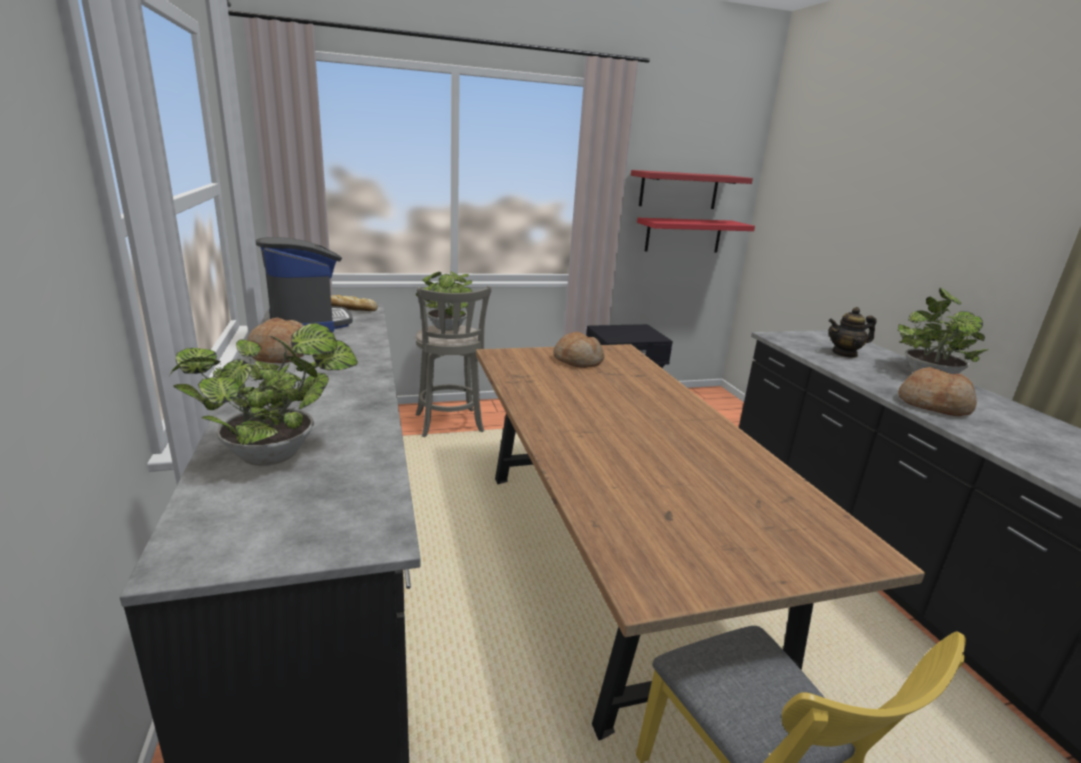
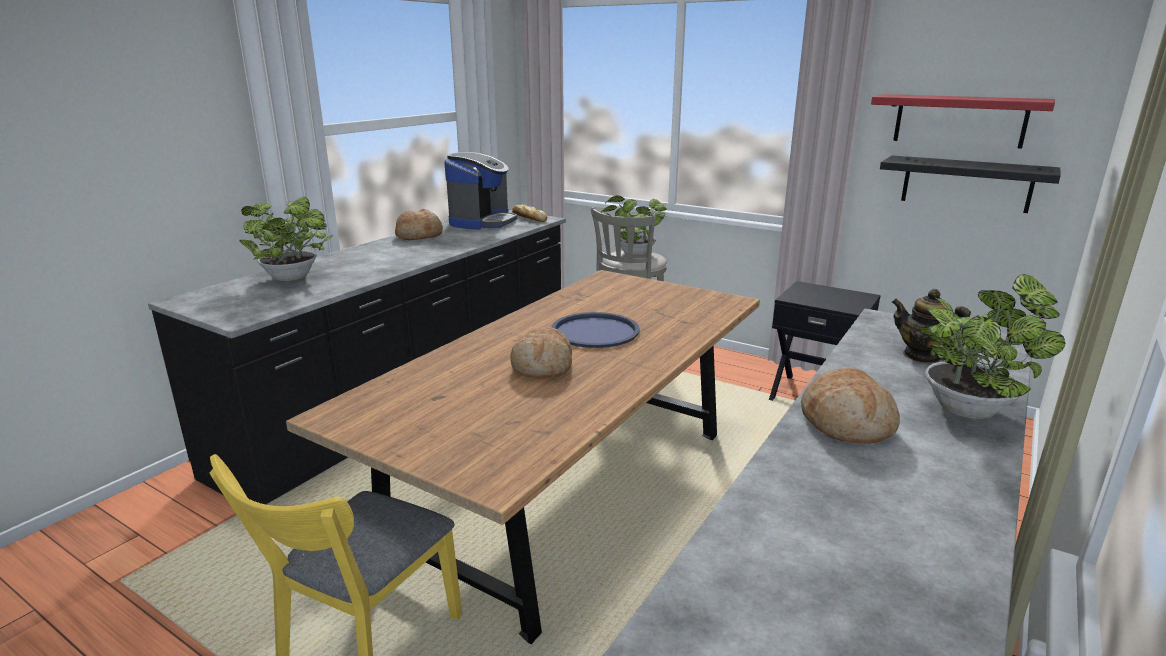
camera: 50 degrees right, 0 degrees up
(578, 360) = (661, 297): bread -> bread (542, 366)
(610, 404) = (595, 331): none -> blue tray
(683, 235) = (966, 183): red shelf -> black shelf

